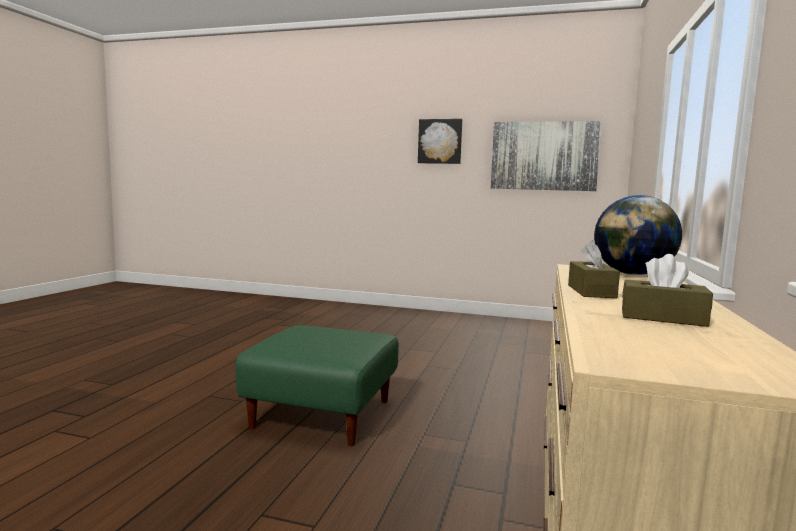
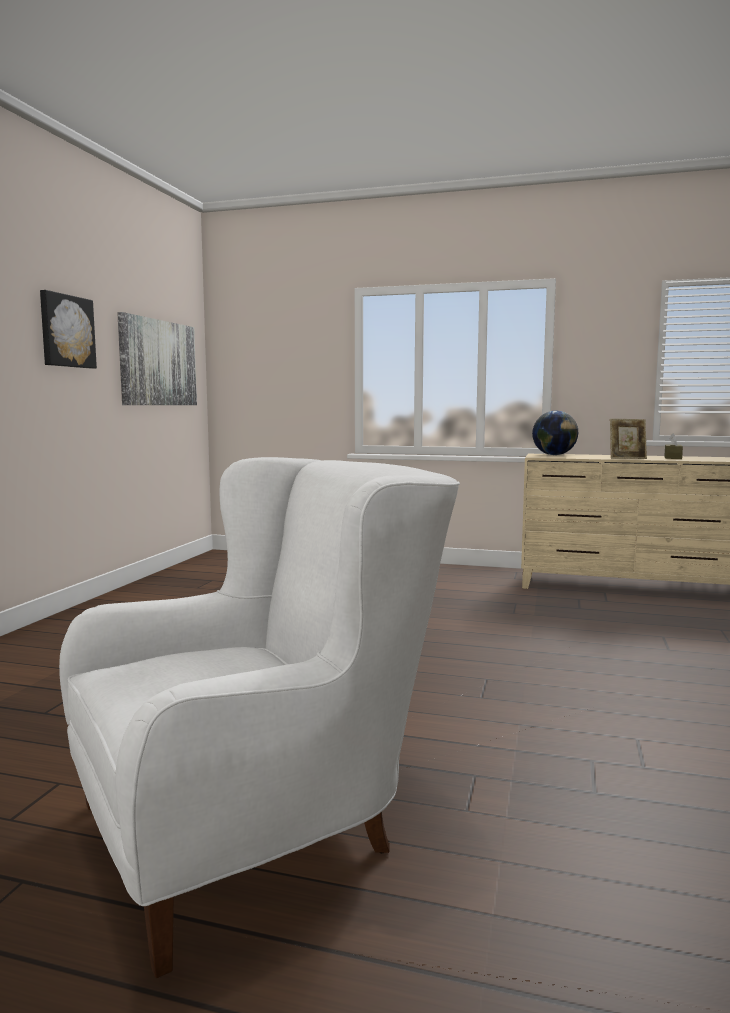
camera: 90 degrees left, 0 degrees up
(124, 348) = (263, 826): none -> white armchair
(323, 413) = (495, 642): green ottoman -> none
(591, 291) = (627, 458): brown tissue box -> picture frame

